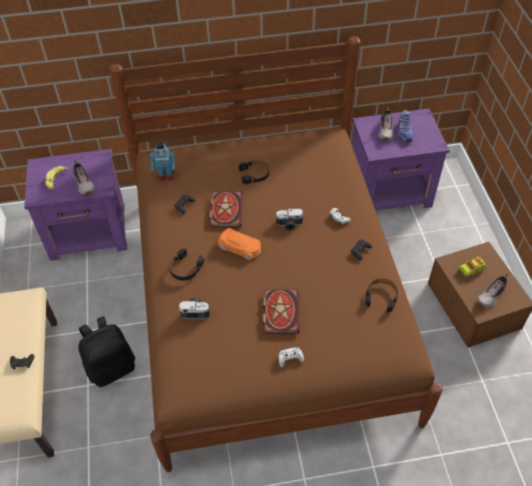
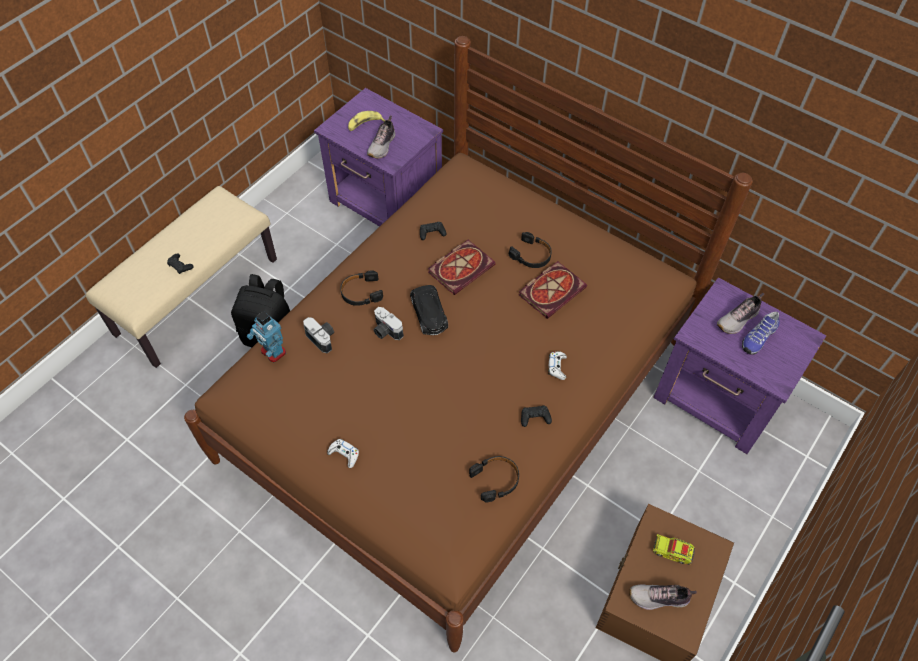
camera: 45 degrees right, 5 degrees up
(165, 175) = (451, 191): toy robot -> toy robot (273, 352)
(240, 247) = (429, 314): orange toy car -> black toy car
(280, 311) = (388, 404): book -> book (552, 290)
(289, 224) = (500, 332): camera -> camera (386, 331)

